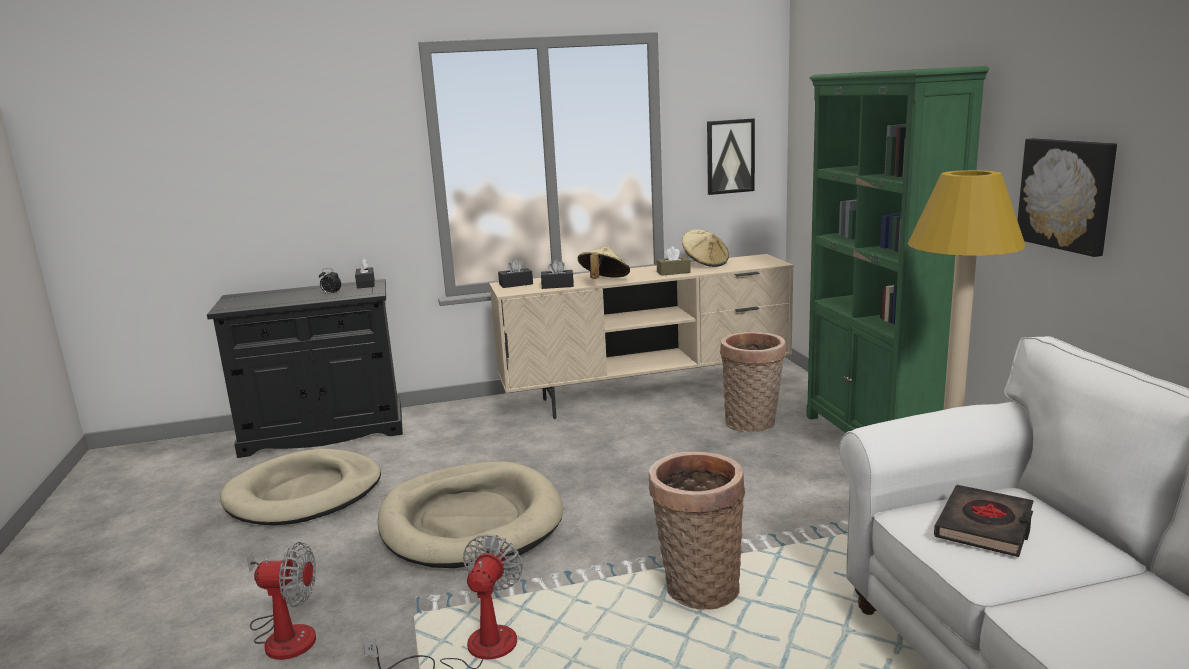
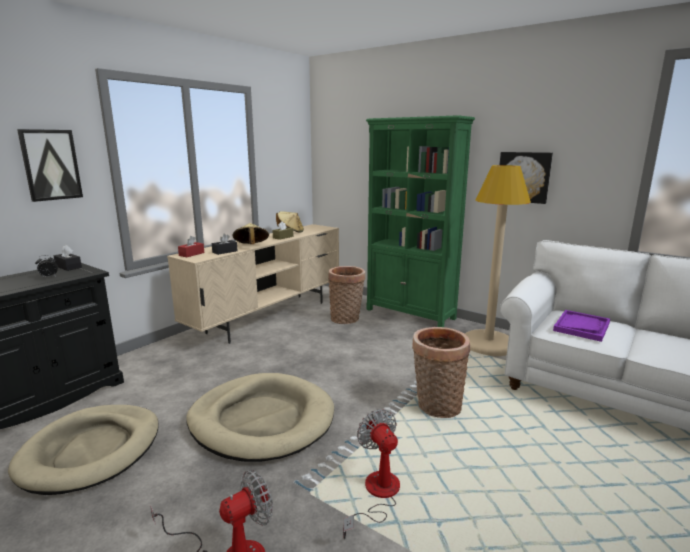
camera: 40 degrees left, 0 degrees up
(516, 284) = (191, 254): black tissue box -> red tissue box
(730, 156) = (287, 167): picture -> picture (51, 165)
(985, 527) = (581, 327): black book -> purple tray

